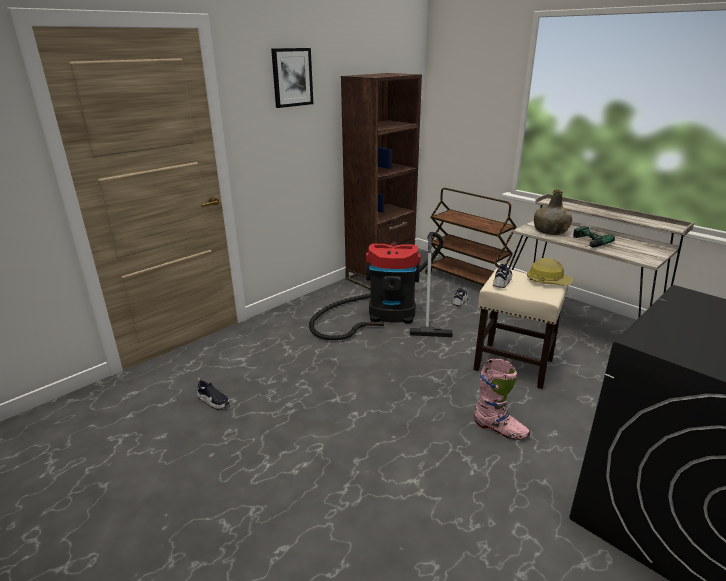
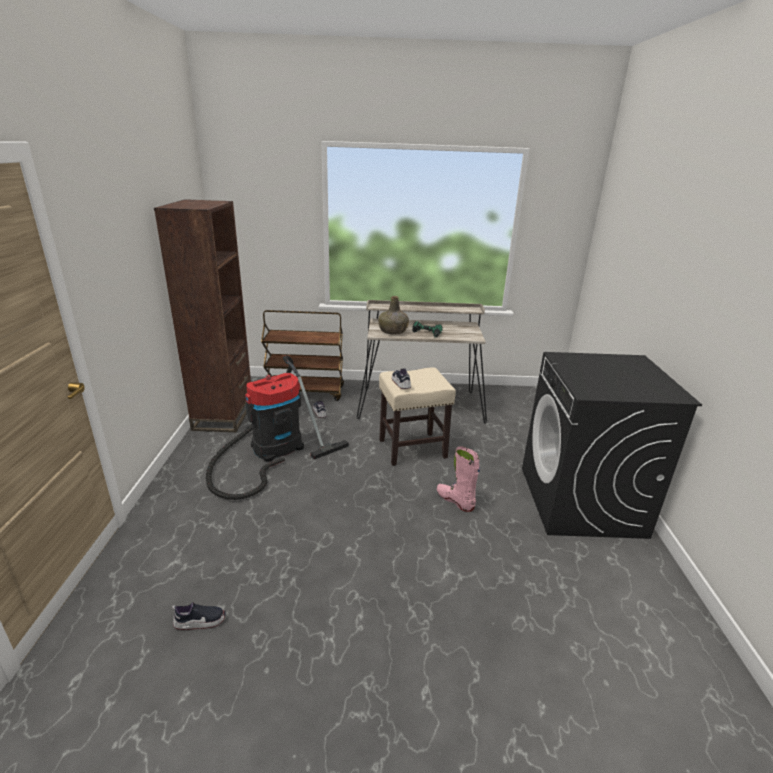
camera: 45 degrees left, 0 degrees up
(292, 77) = (115, 215): picture -> none
(500, 429) = (455, 501): pink boot -> pink boot turned 120 degrees counterclockwise
(548, 281) = (426, 372): hard hat -> none

